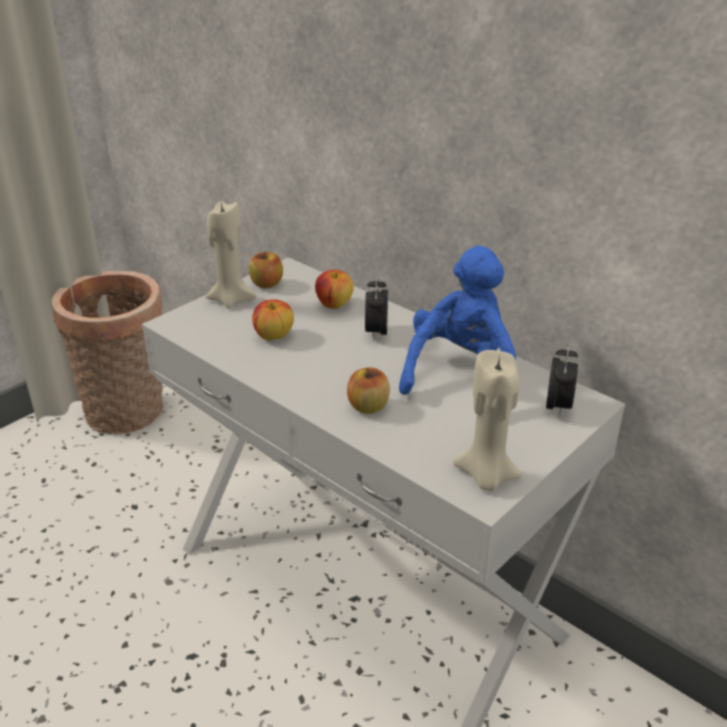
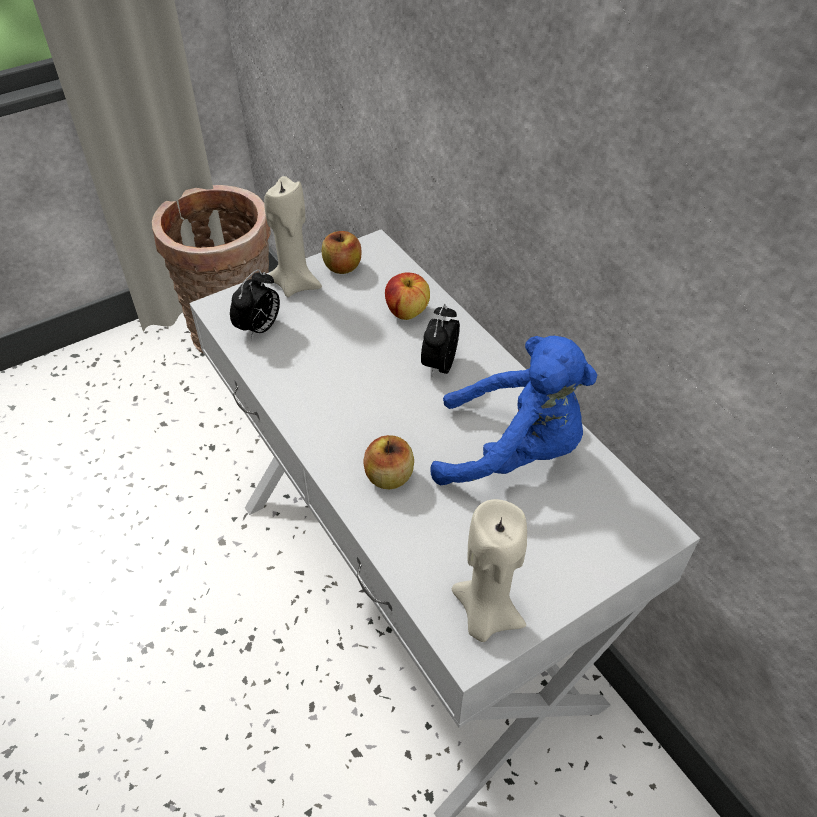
camera: 15 degrees right, 15 degrees up
(274, 336) = (322, 348): apple -> none
(460, 376) = (513, 452): blue plush toy -> blue plush toy turned 60 degrees clockwise
(558, 407) = (613, 526): alarm clock -> alarm clock (259, 329)

